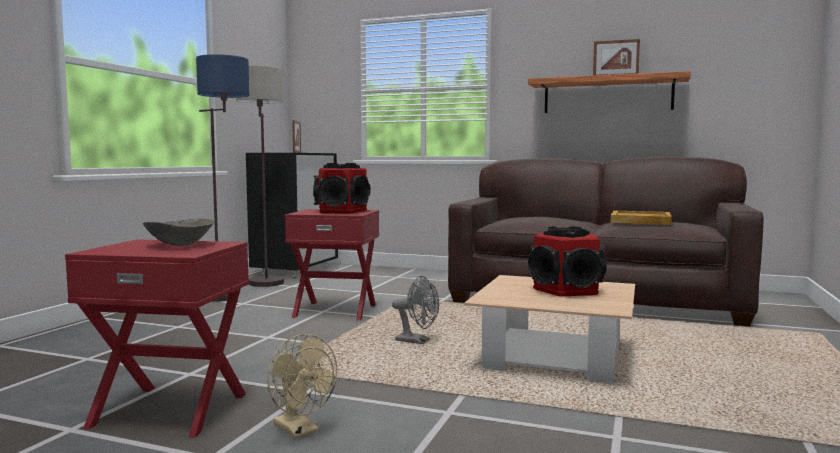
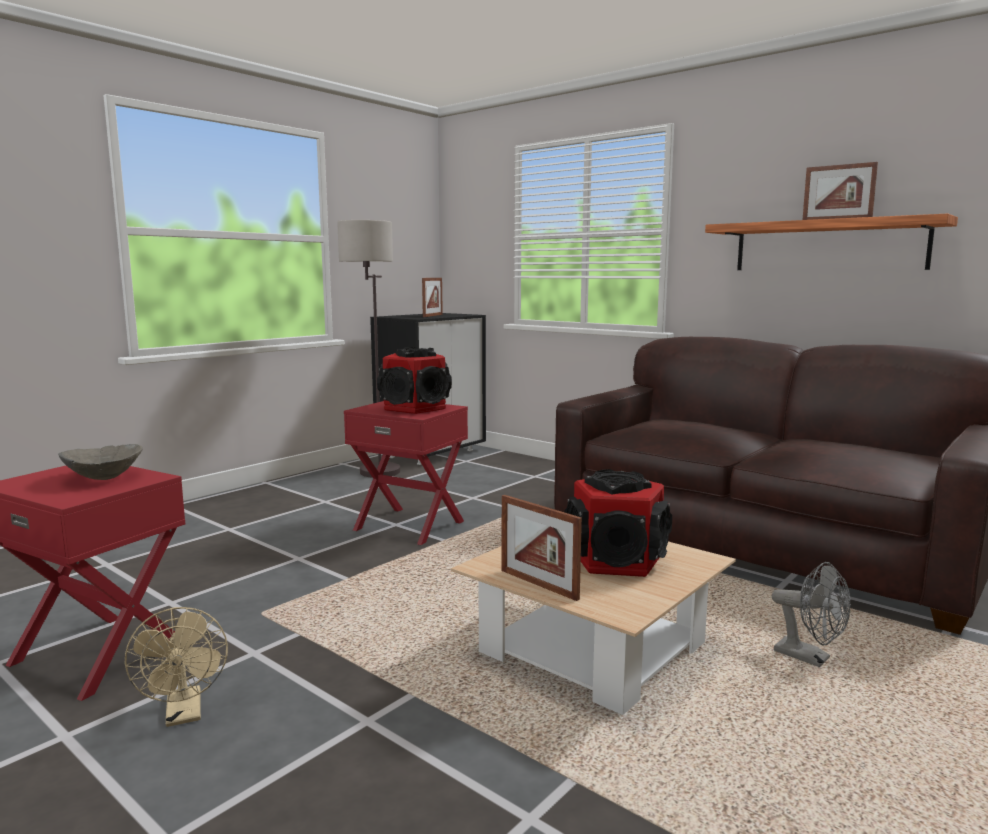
camera: 20 degrees right, 5 degrees up
(226, 298) = (316, 492): blue floor lamp -> none
(417, 342) = (450, 591): grey fan -> grey fan (810, 658)
(537, 303) = (538, 584): none -> picture frame
(641, 221) = (825, 446): beige tray -> none

